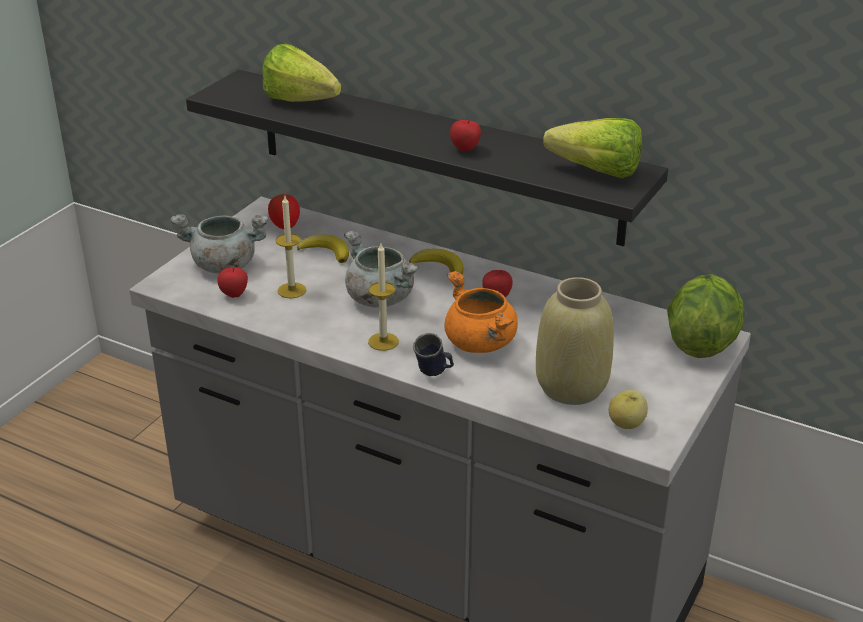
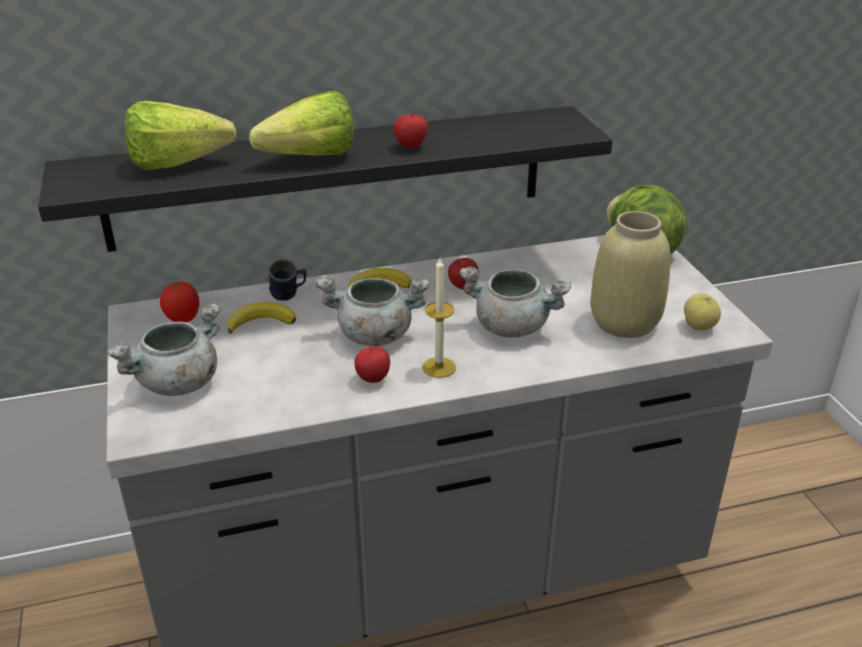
camera: 45 degrees left, 0 degrees up
(234, 295) = (236, 403): apple -> apple (373, 379)
(292, 290) = (286, 370): candle -> none
(434, 373) = (521, 368): blue mug -> blue mug (289, 296)
(481, 343) = (512, 326): orange cooking pot -> grey cooking pot
(589, 170) = (530, 126): lettuce -> lettuce (302, 159)

